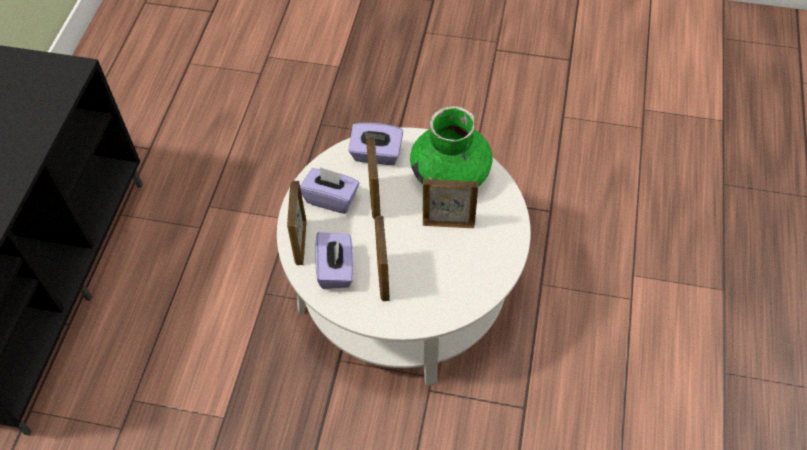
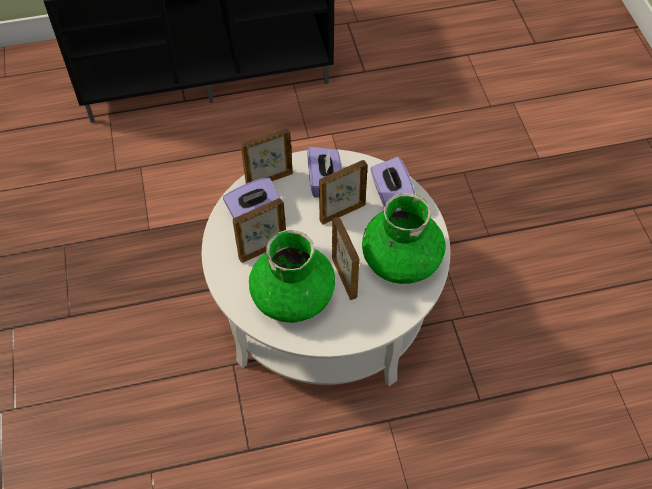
camera: 65 degrees right, 0 degrees up
(449, 271) = (293, 297): none -> green vase

